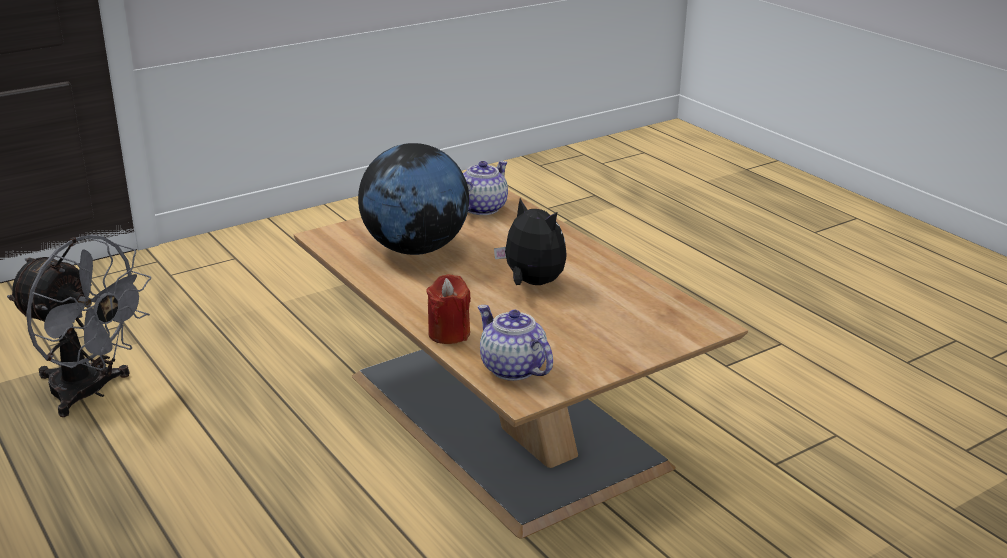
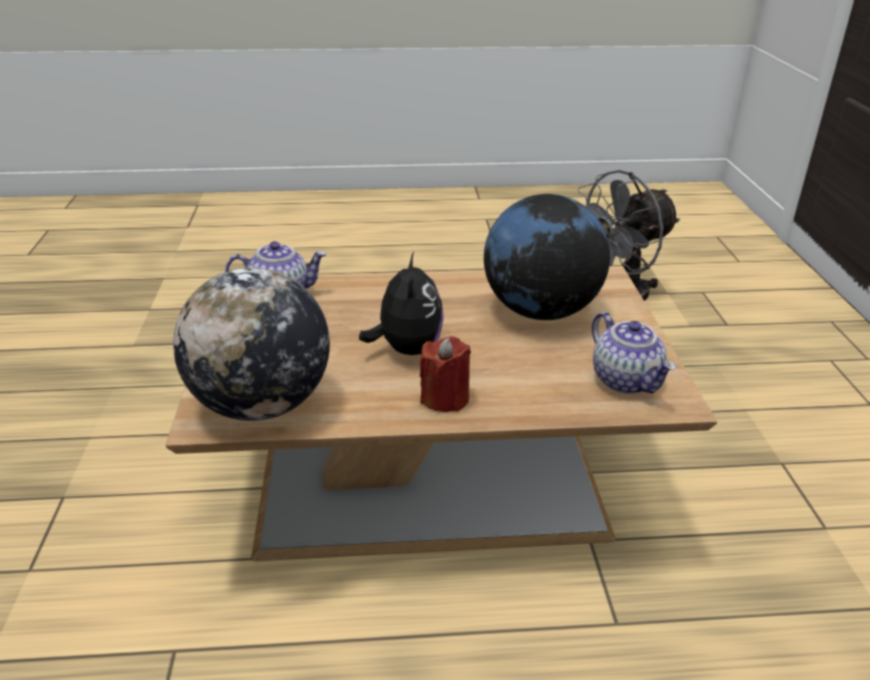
camera: 120 degrees right, 5 degrees up
(449, 333) = (363, 285): red candle -> red candle (445, 398)
(531, 283) = (407, 349): plush toy -> plush toy turned 75 degrees counterclockwise
(666, 312) = (262, 405): none -> globe

